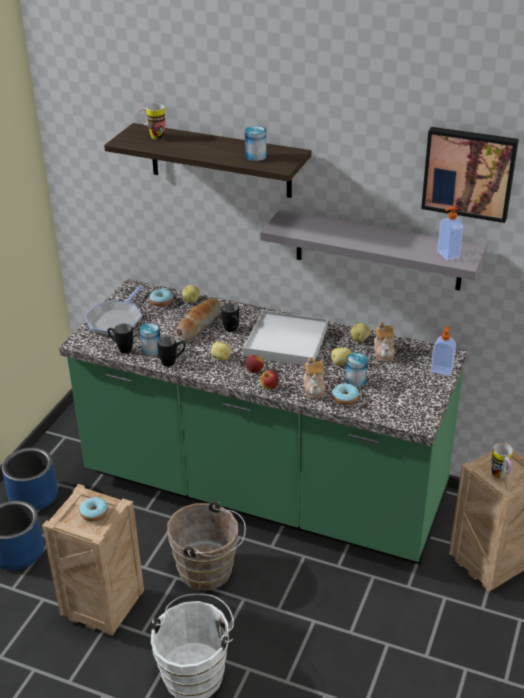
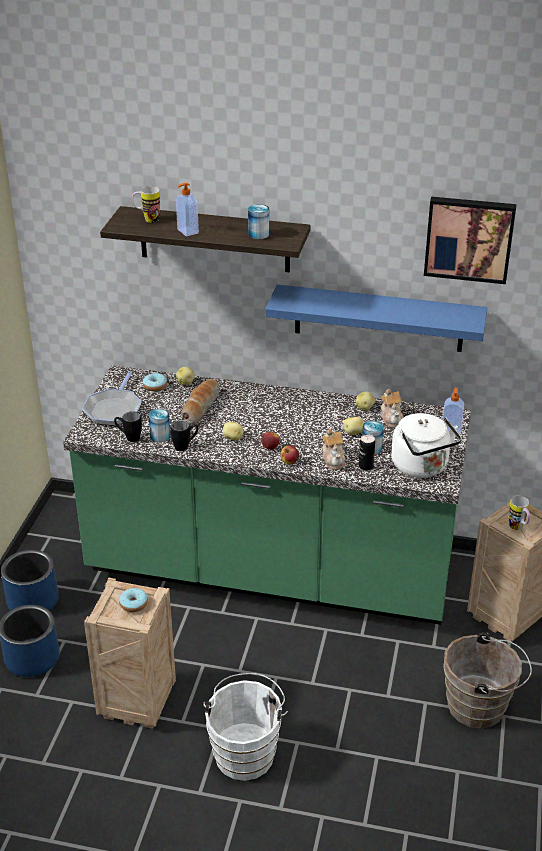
camera: 10 degrees left, 0 degrees up
(209, 571) = (235, 655): brown bucket -> brown bucket (481, 707)
(232, 330) = (236, 409): black mug -> none
(286, 342) = (293, 416): white tray -> none
(345, 398) = (366, 466): donut -> can
(378, 250) = (378, 318): grey shelf -> blue shelf
(402, 404) = (422, 467): none -> white kettle
(447, 255) = (453, 318): soap dispenser -> soap dispenser (187, 231)

